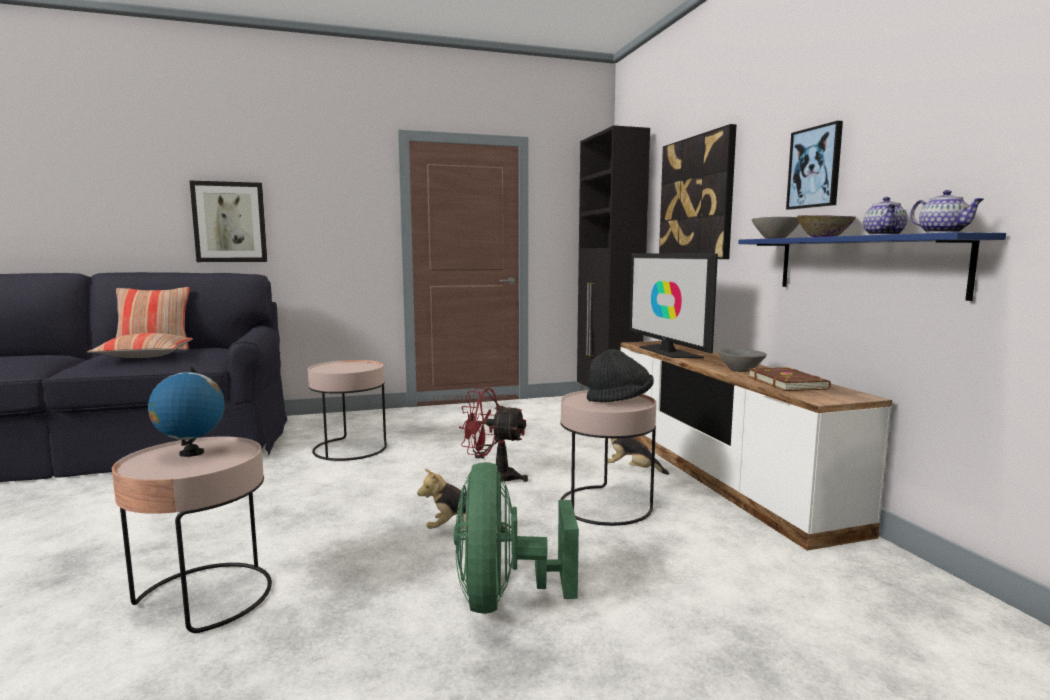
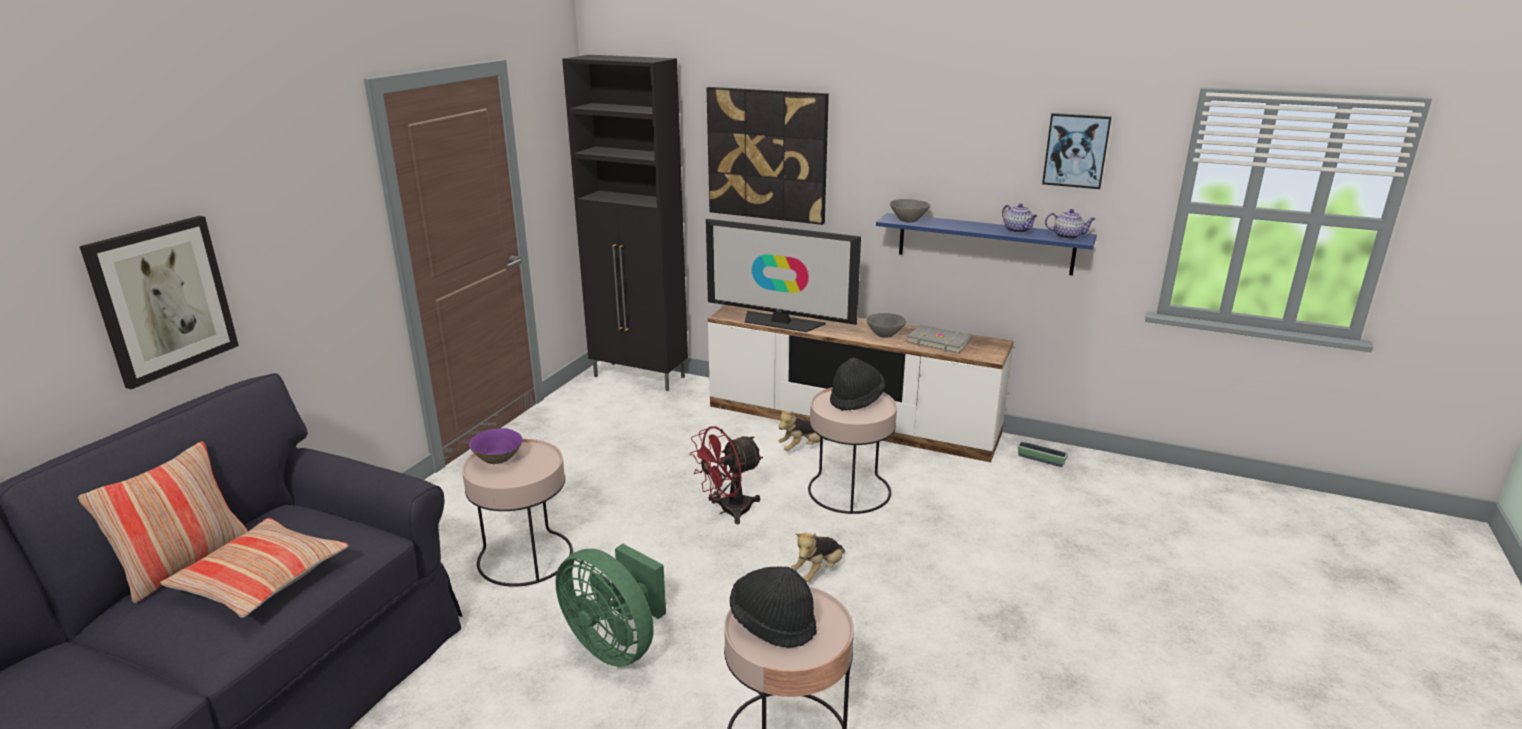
camera: 50 degrees left, 15 degrees up
(191, 453) = (773, 623): globe -> black hat
(504, 598) = (934, 594): green fan -> green fan (616, 644)
(787, 383) = (939, 341): brown book -> grey book
(815, 167) = (933, 158): picture -> picture (1076, 150)
(824, 237) = (961, 225): purple bowl -> purple bowl (498, 458)
(888, 577) = (1041, 459): none -> planter

